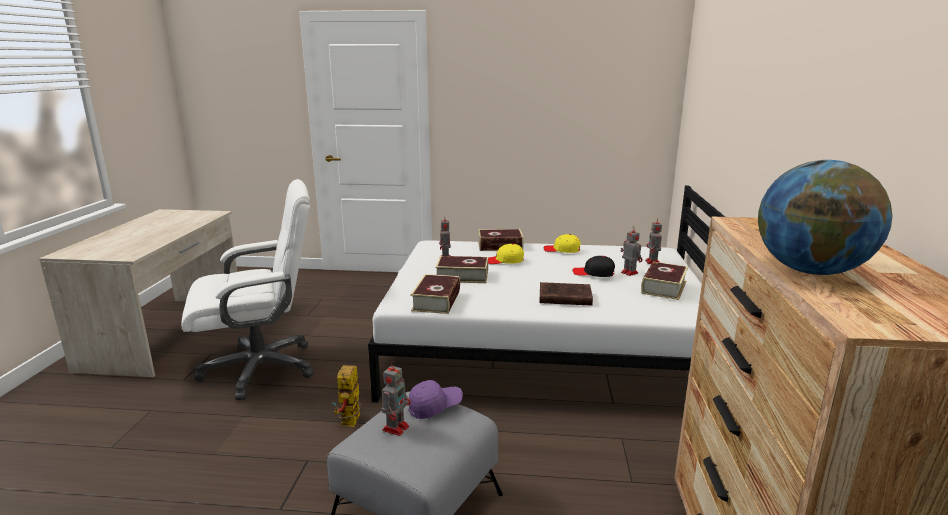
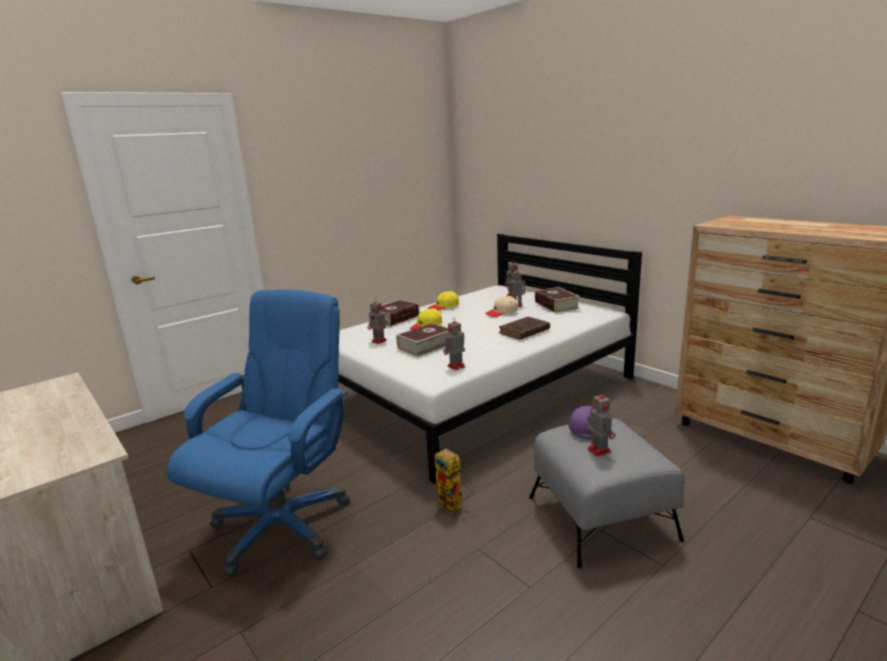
camera: 45 degrees left, 0 degrees up
(261, 368) = (281, 525): white office chair -> blue office chair
(436, 301) = (455, 366): book -> toy robot
(593, 273) = (501, 312): black cap -> beige cap
(810, 271) = (815, 231): globe -> none

